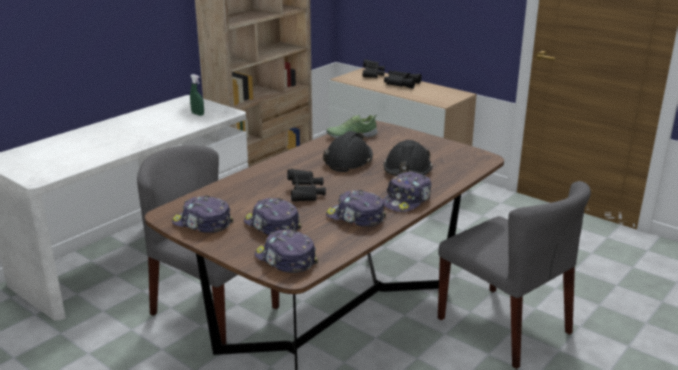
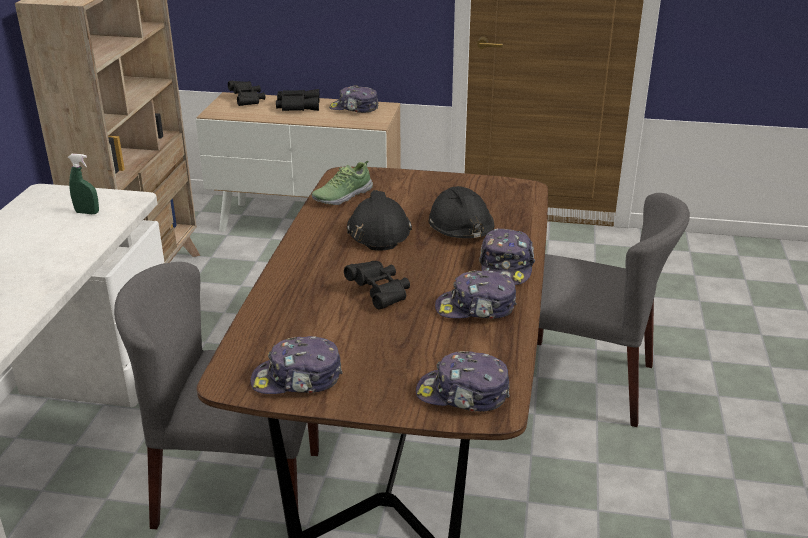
camera: 30 degrees left, 5 degrees up
(271, 226) = (391, 352): cap -> cap (354, 108)

